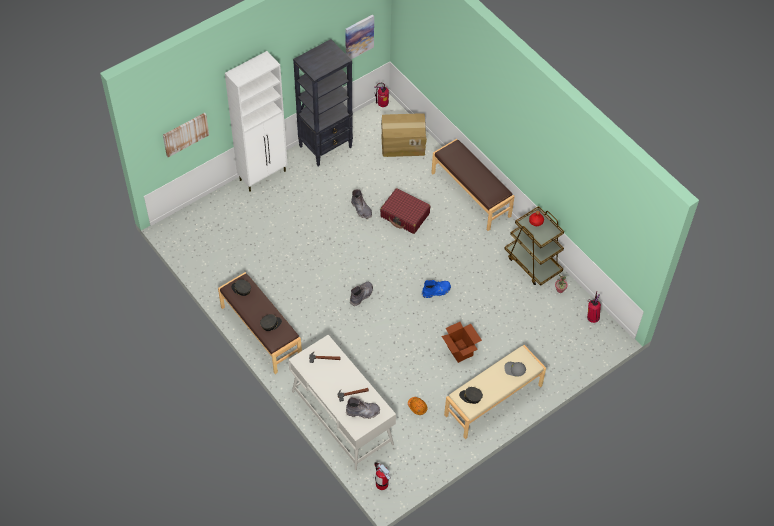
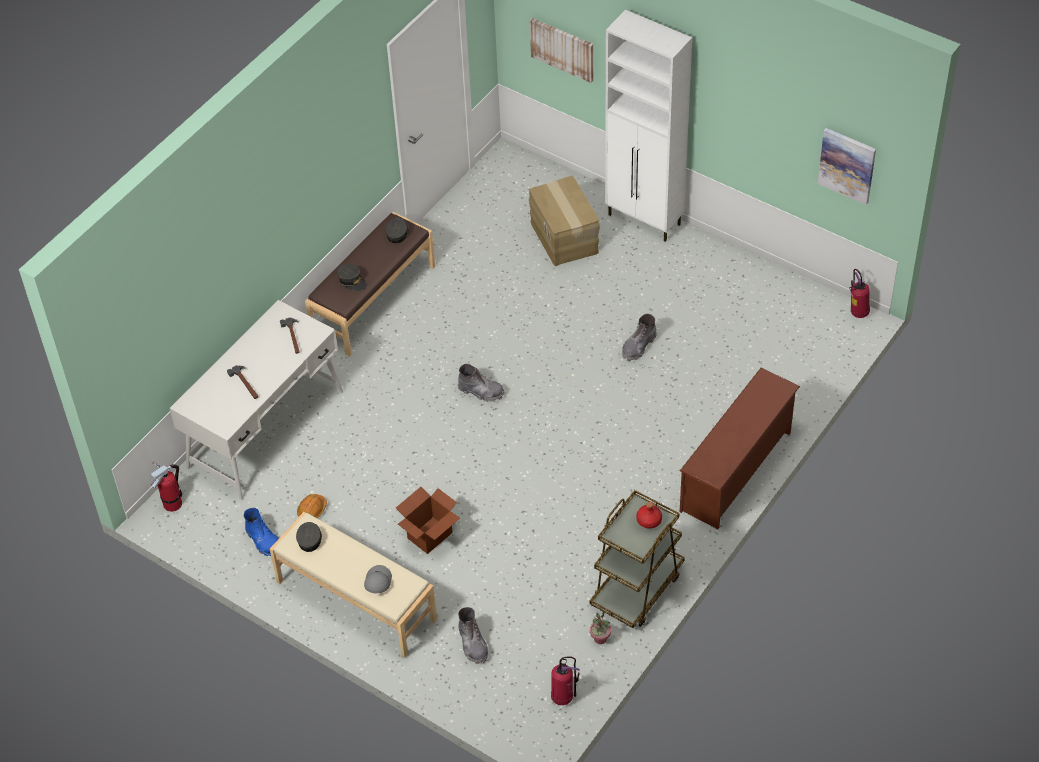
camera: 75 degrees right, 5 degrees down
(326, 146) = (736, 272): black bookcase -> none
(363, 412) = (218, 403): grey boot -> grey boot (473, 644)
(403, 144) = (792, 360): cardboard box -> cardboard box (565, 237)
(405, 215) = (653, 401): red suitcase -> none
(436, 291) = (527, 478): blue boot -> blue boot (264, 541)
(471, 194) = (737, 472): brown bench -> brown shoe rack

